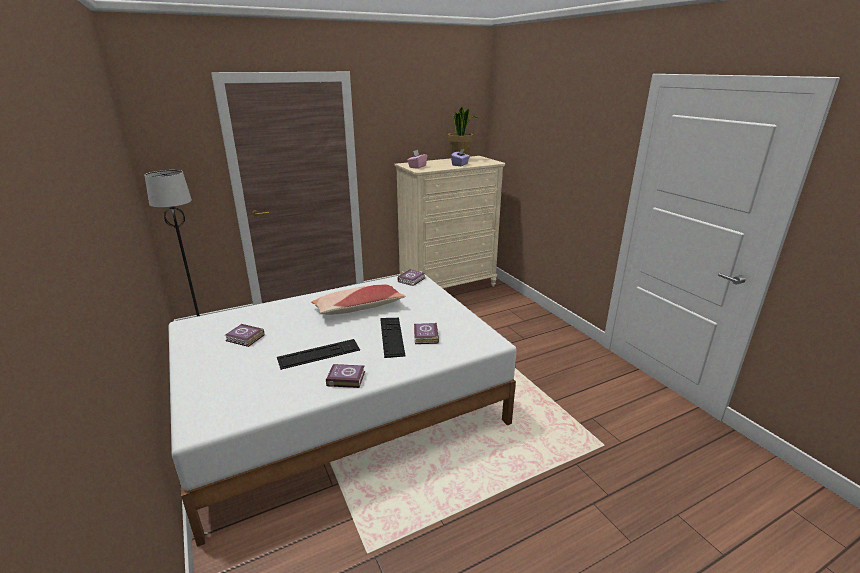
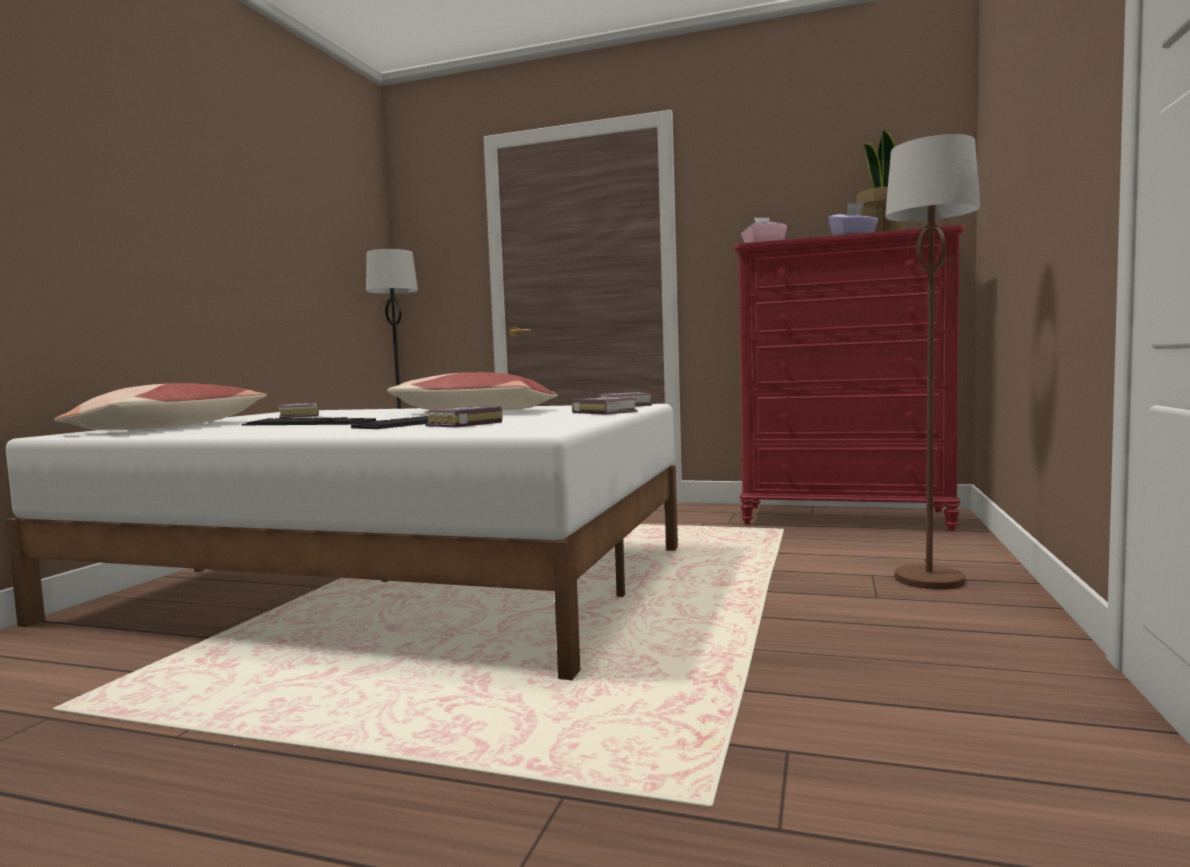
camera: 45 degrees right, 20 degrees down
(234, 388) = (170, 427): none -> pillow
(345, 378) = (259, 431): book -> book (604, 412)
(448, 286) = (845, 517): beige dresser -> red dresser
(525, 322) = (930, 579): none -> brown floor lamp

